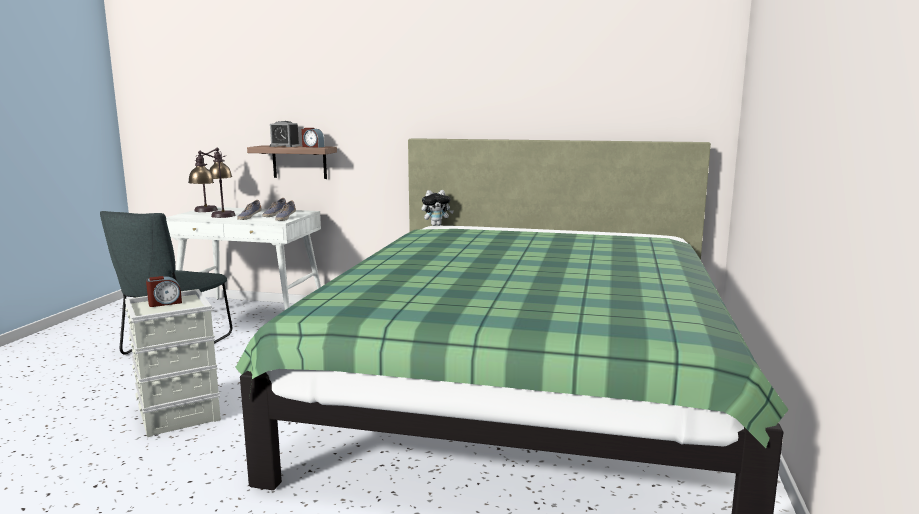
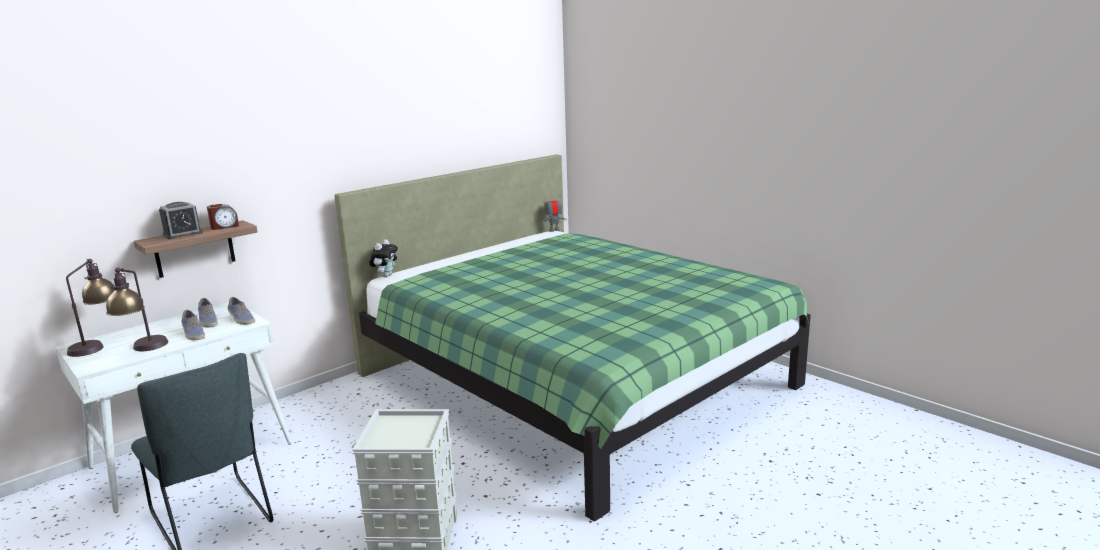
camera: 55 degrees left, 5 degrees up
(165, 303) = (389, 433): alarm clock -> none
(671, 235) = (554, 230): none -> toy robot

